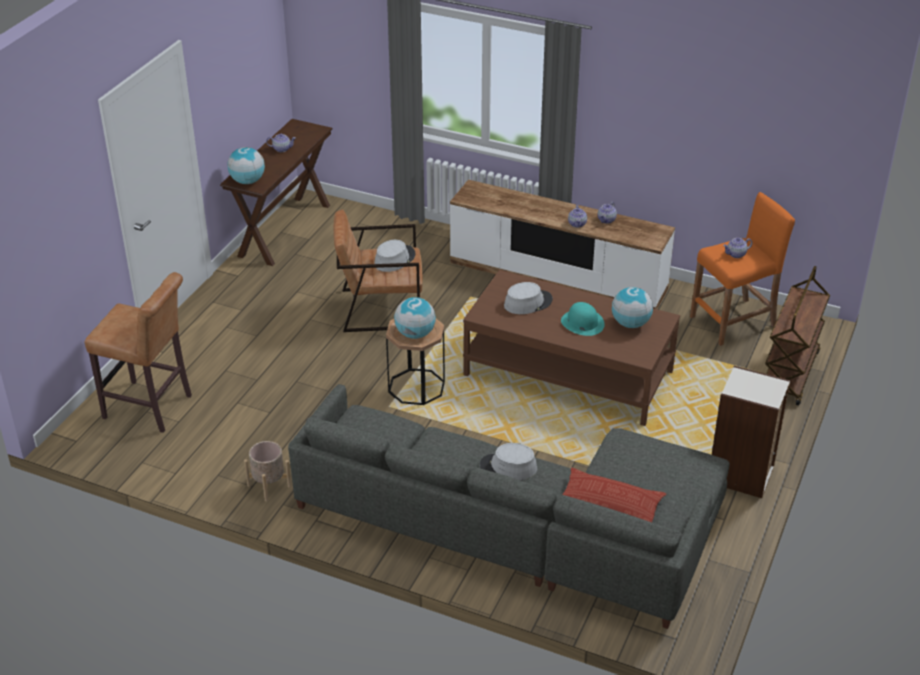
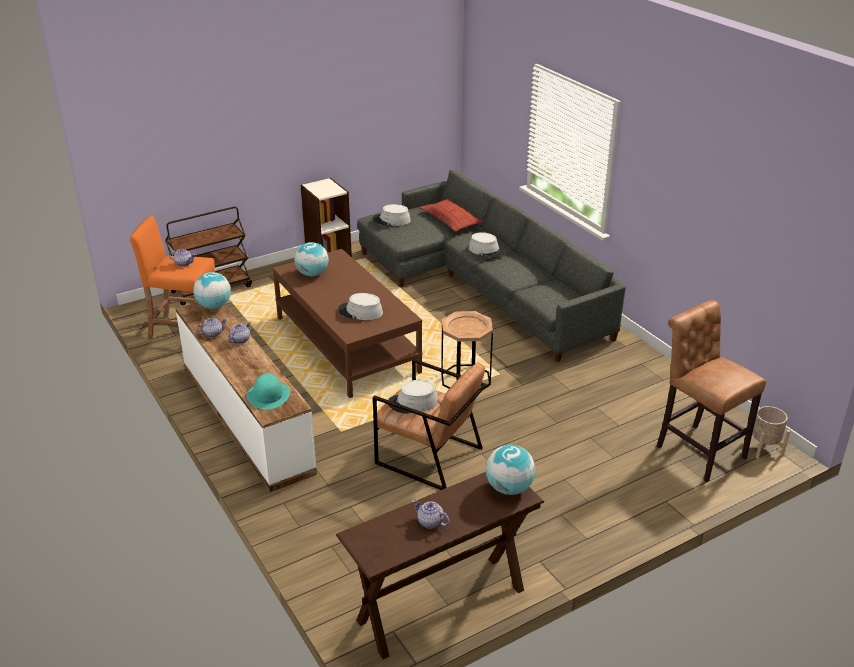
camera: 145 degrees left, 5 degrees down
(269, 486) = (628, 359): beige planter -> beige planter (763, 448)
(415, 334) = (468, 325): globe -> globe (214, 306)
(582, 322) = (342, 286): turquoise hat -> turquoise hat (268, 395)
(676, 464) = (391, 220): none -> grey hat

